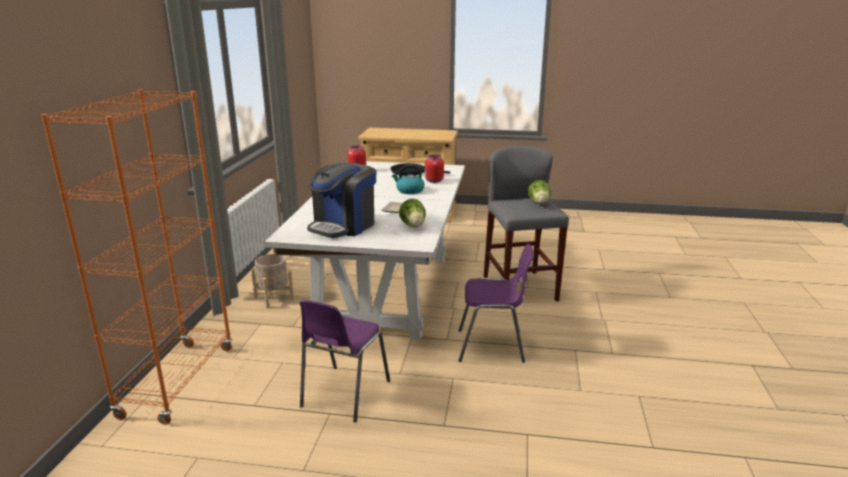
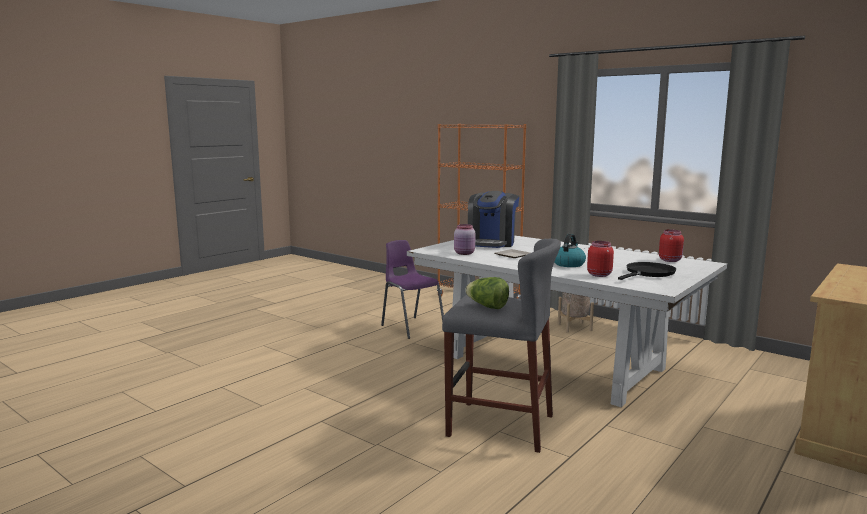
camera: 120 degrees right, 10 degrees down
(343, 226) = (492, 243): coffee machine -> coffee machine turned 135 degrees counterclockwise
(413, 226) = (464, 253): lettuce -> pink jar
(492, 347) = (404, 377): purple chair -> none

